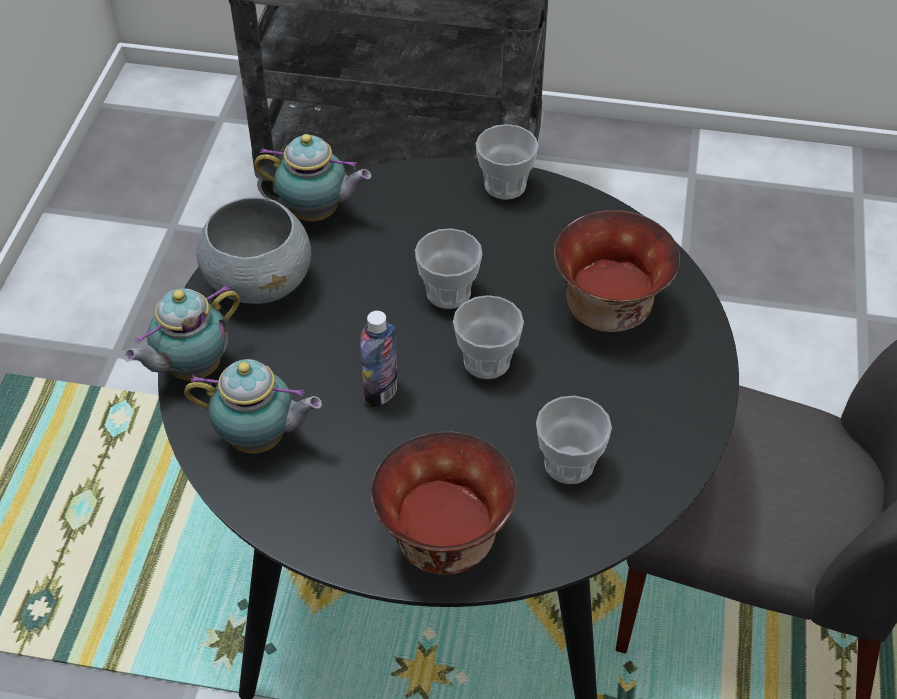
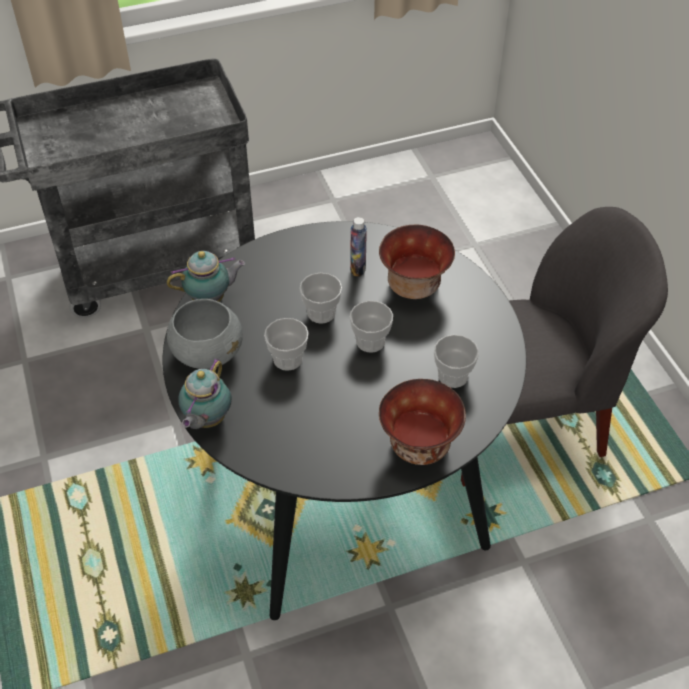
camera: 30 degrees left, 0 degrees up
(261, 440) = (279, 440): teapot -> none
(381, 392) = (326, 383): bottle -> bottle (358, 268)
(505, 185) = (307, 239): cup -> cup (288, 359)

